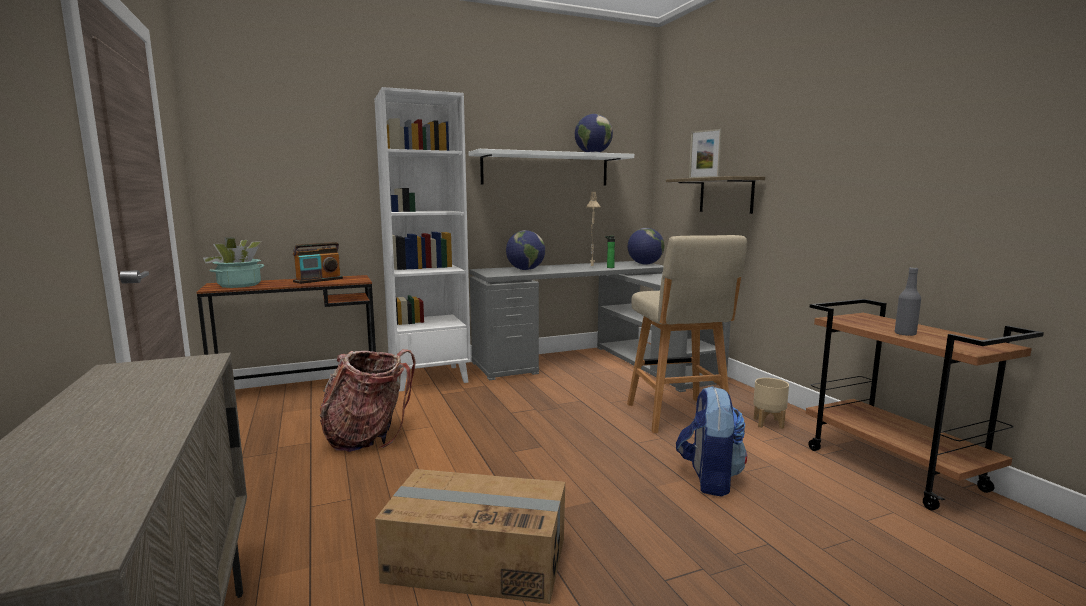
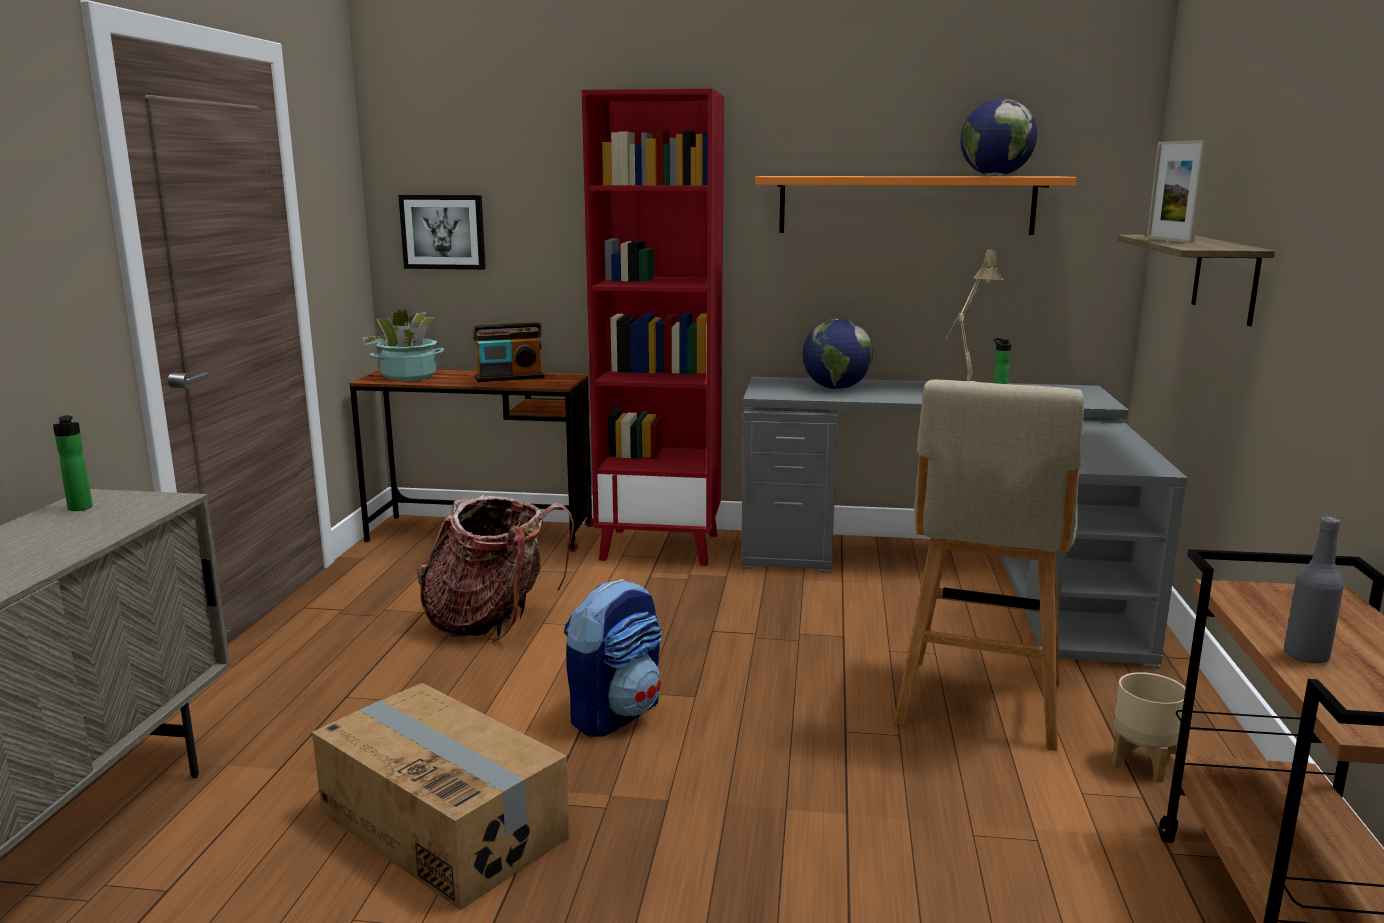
camera: 30 degrees right, 5 degrees up
(122, 376) = (79, 509): none -> bottle
(254, 184) = (443, 232): none -> picture
(429, 378) = (661, 546): white bookcase -> red bookcase
(546, 169) = (906, 205): white shelf -> orange shelf
(645, 264) = (1088, 397): globe -> none
(709, 479) = (889, 826): backpack -> backpack (615, 714)

